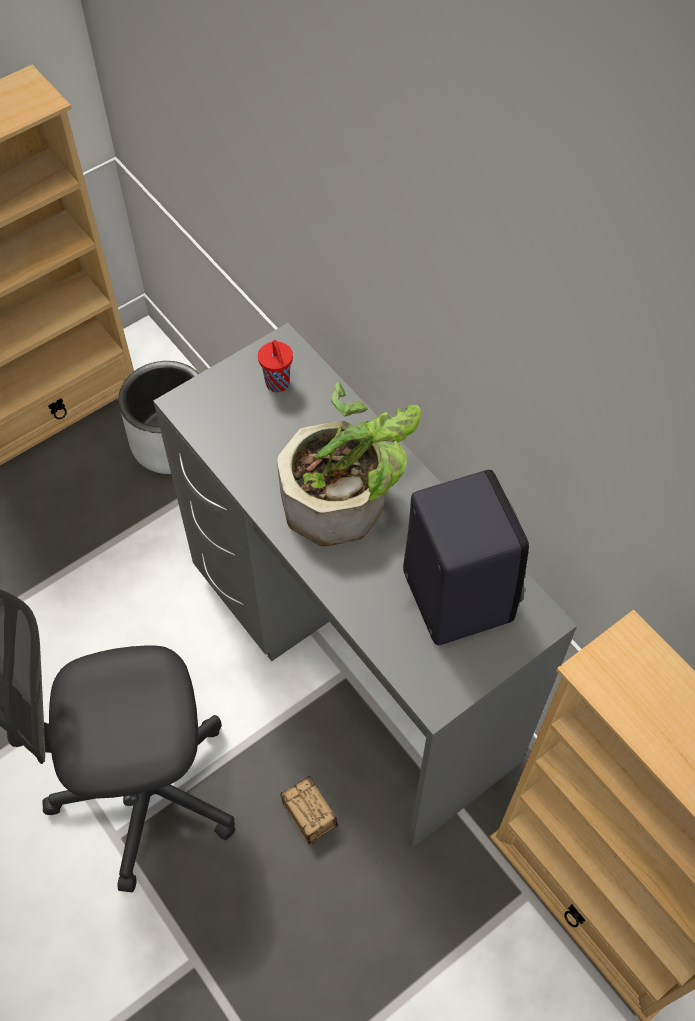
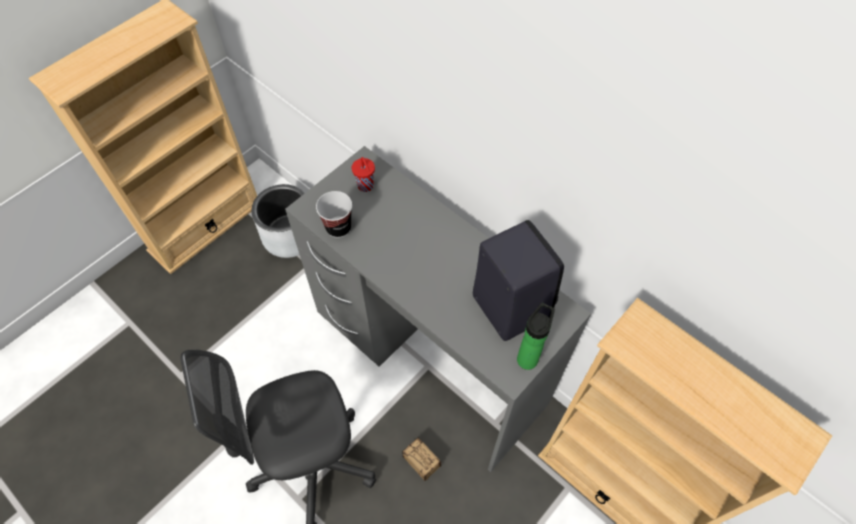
camera: 10 degrees left, 0 degrees up
(225, 440) = (338, 228): none -> cup
(347, 497) = (426, 253): potted plant -> none
(468, 675) = (528, 357): none -> bottle

